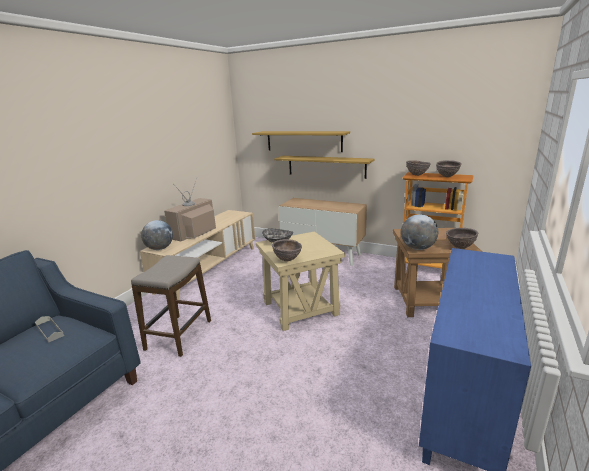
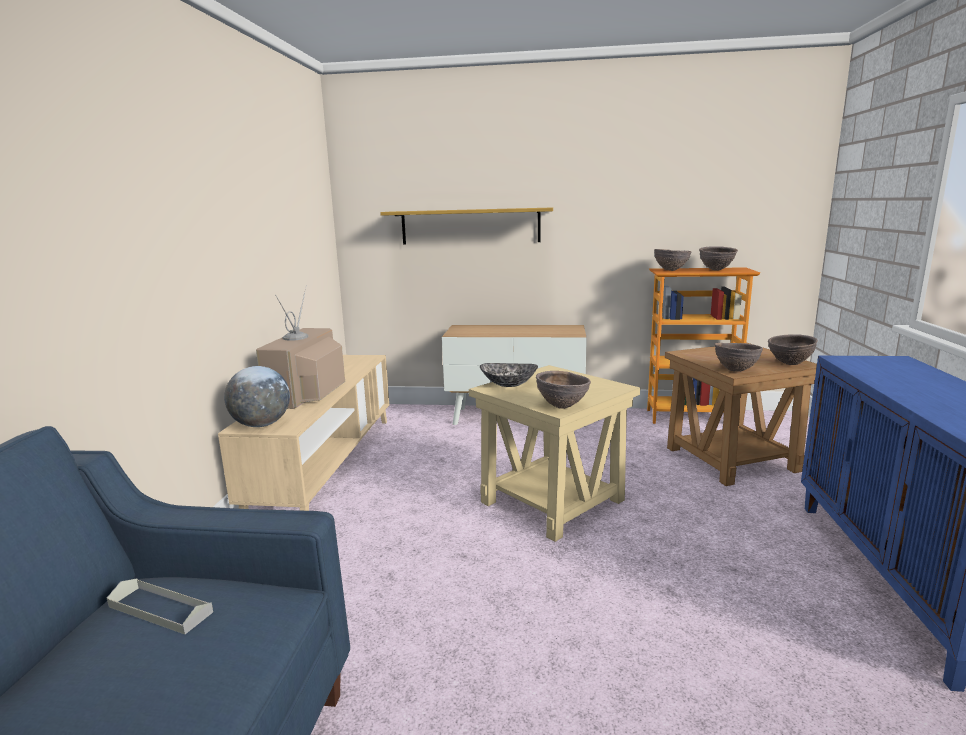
camera: 20 degrees left, 5 degrees down
(178, 335) = (361, 587): stool -> none
(326, 166) = (511, 267): shelf -> none
(417, 248) = (736, 370): globe -> brown bowl

